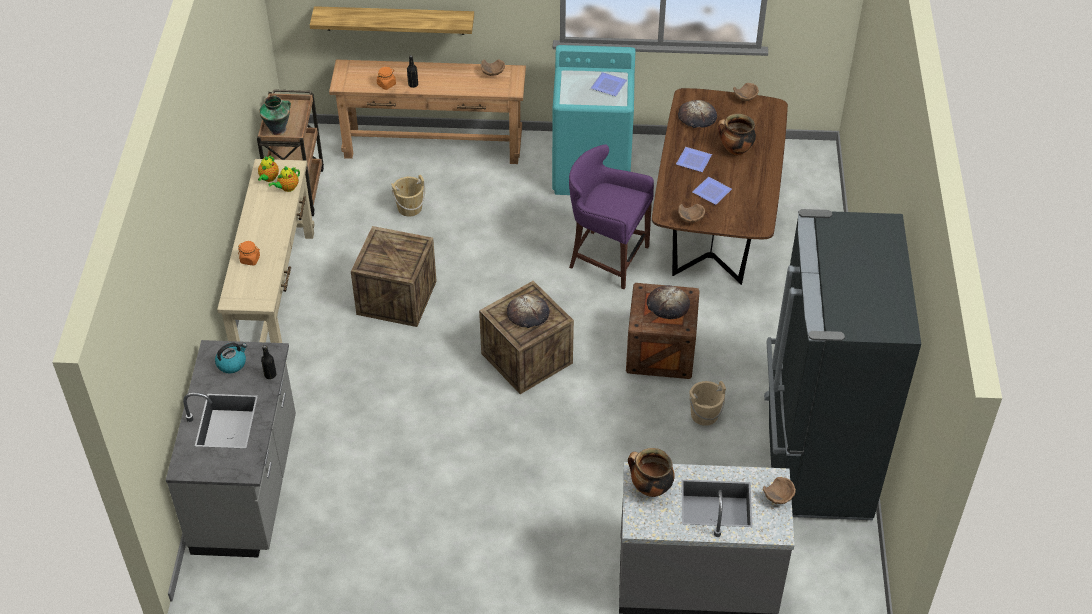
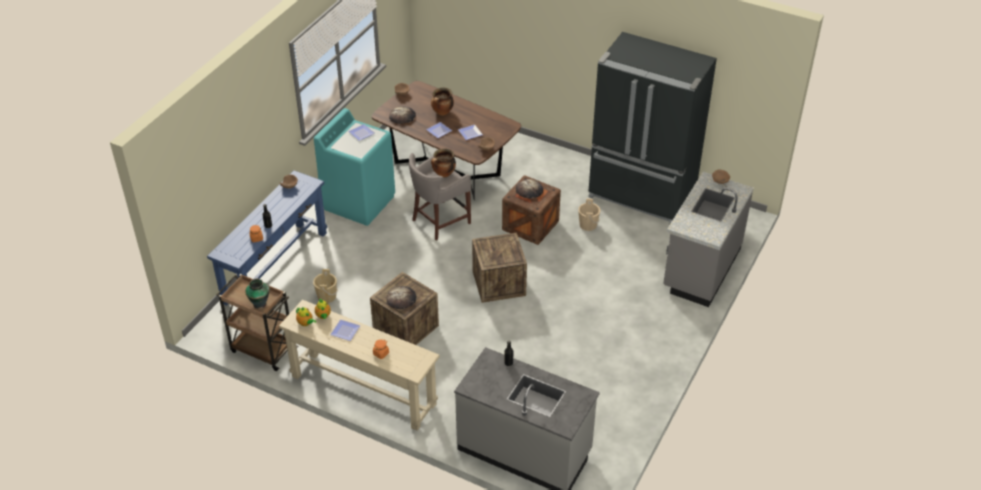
camera: 65 degrees left, 5 degrees down
(232, 363) = (486, 380): kettle -> none
(273, 215) = (345, 330): none -> plate
(394, 20) = (228, 197): shelf -> none
(433, 146) = (276, 267): brown console table -> blue console table
(528, 313) = (498, 249): bread -> bread (401, 299)
(606, 257) = (439, 222): purple stool -> grey stool
(650, 488) = (691, 225): cooking pot -> cooking pot (443, 174)

